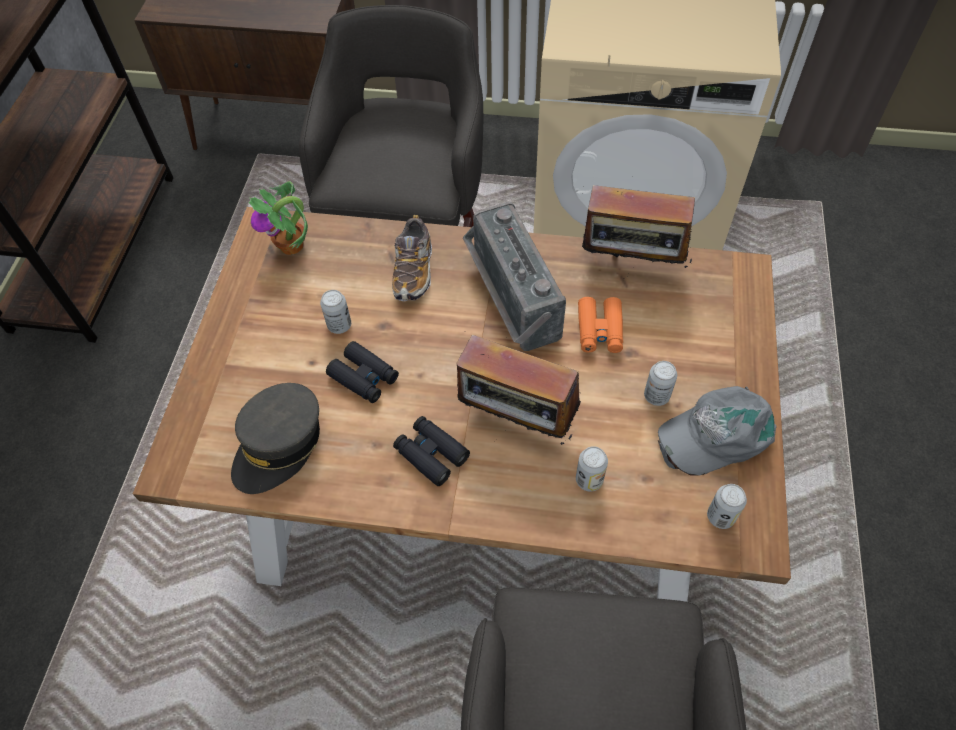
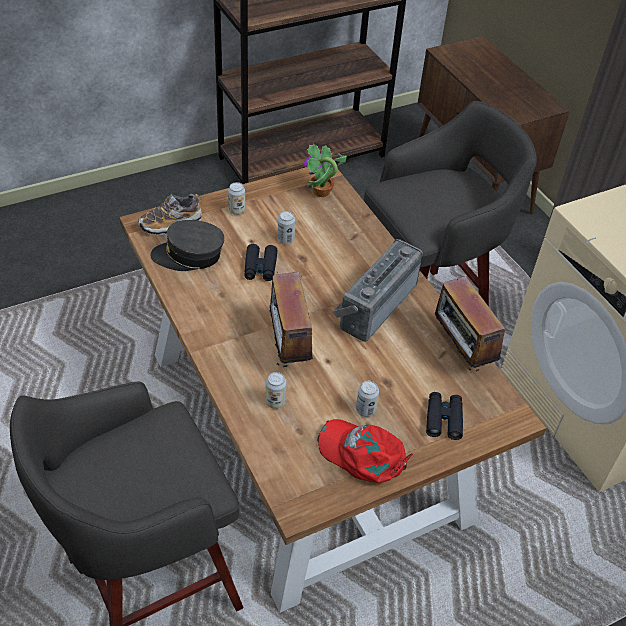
camera: 50 degrees right, 10 degrees down
(414, 271) = (353, 251): shoe -> shoe (171, 224)
(431, 454) = (234, 320): black binoculars -> black binoculars (443, 419)
(599, 330) = (390, 359): orange binoculars -> none
(715, 434) = (362, 454): grey cap -> red cap
(720, 516) = (302, 481): can -> can (236, 210)

